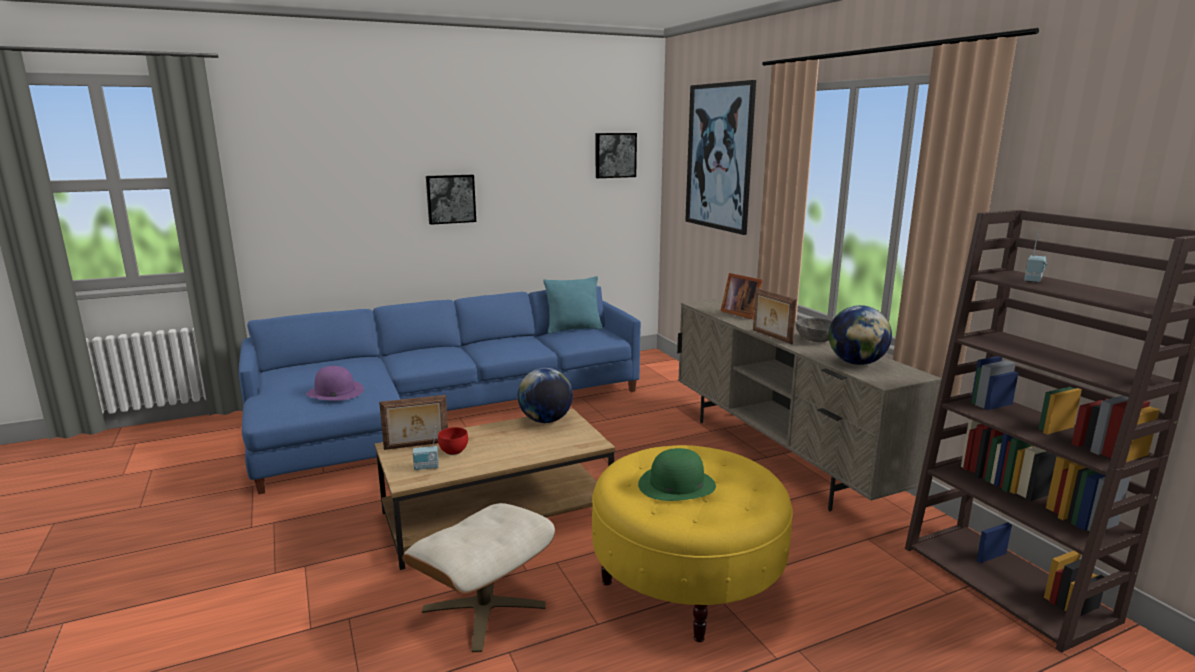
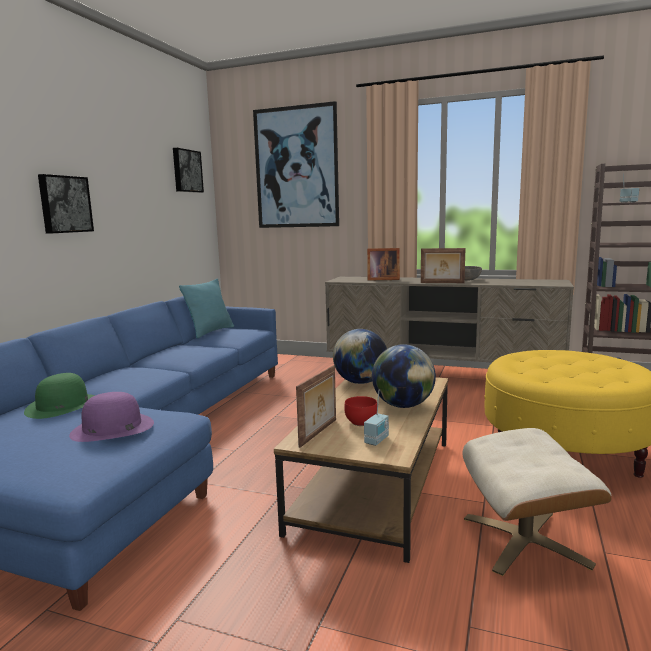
camera: 45 degrees left, 5 degrees down
(676, 484) = (569, 370): green hat -> green hat (62, 405)
(856, 363) = (520, 282): globe -> globe (403, 405)

